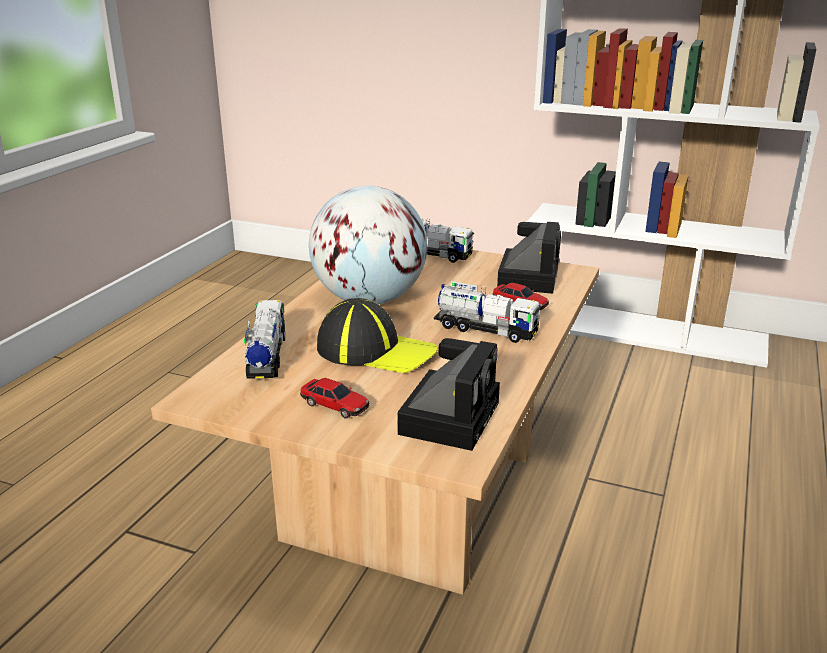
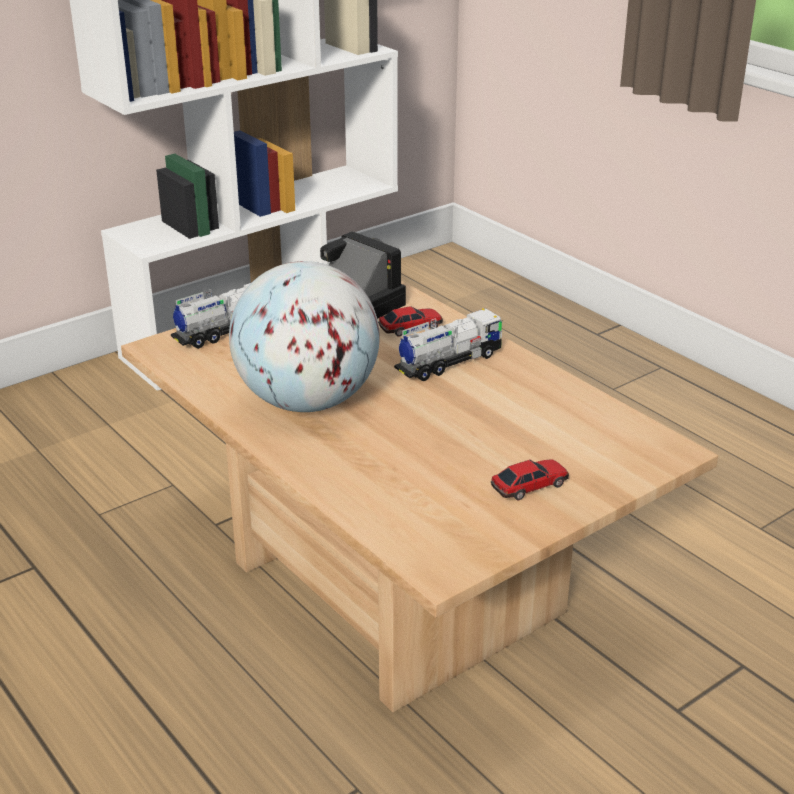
camera: 60 degrees left, 5 degrees up
(267, 357) = (384, 500): toy truck -> none
(376, 350) = (434, 432): cap -> none
(450, 415) = (596, 432): camera -> none

